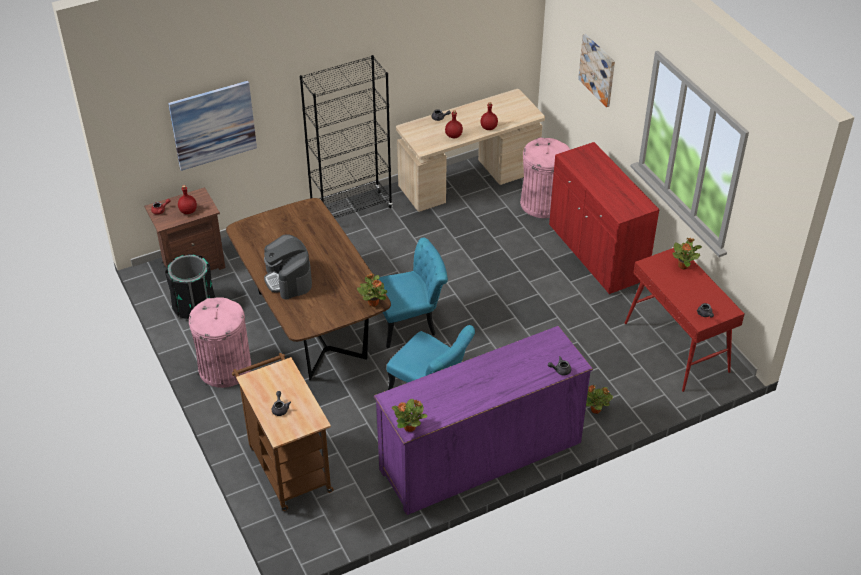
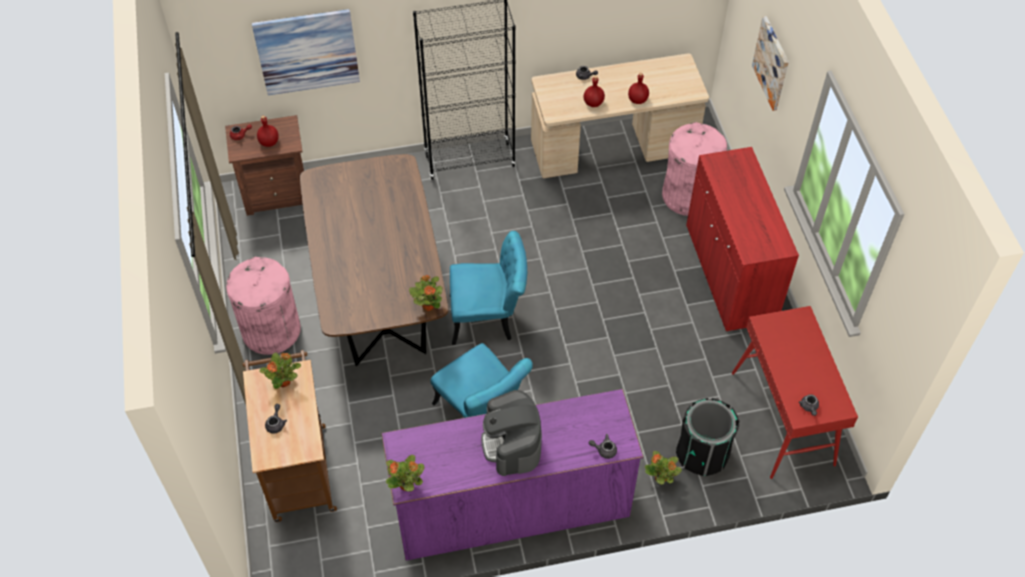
camera: 15 degrees right, 10 degrees up
(194, 306) = (263, 246): black trash can -> black trash can (702, 454)
(288, 279) = (345, 255): coffee machine -> coffee machine (512, 444)
(683, 266) = (805, 335): potted plant -> potted plant (284, 381)

